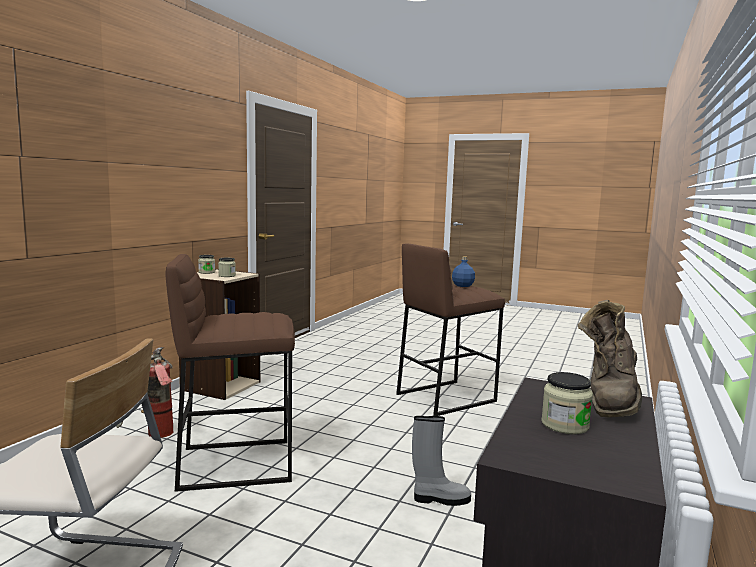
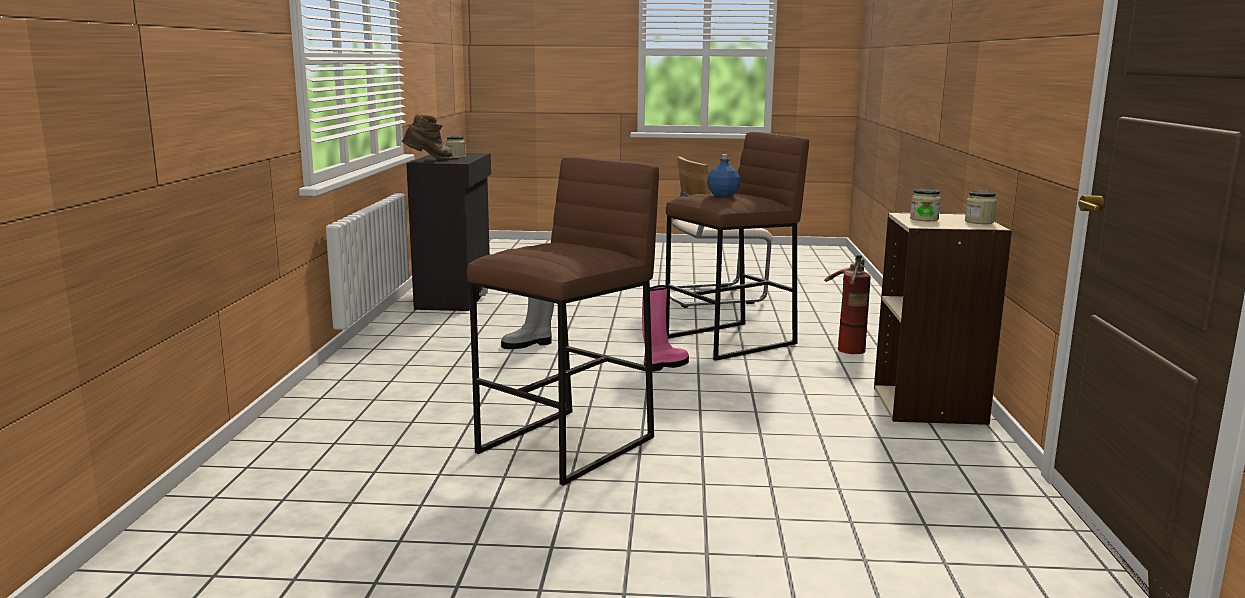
camera: 160 degrees right, 5 degrees up
(334, 443) = (664, 366): none -> pink boot
(463, 286) = (547, 249): blue bottle -> blue bottle (722, 195)
(610, 401) = (429, 161): brown boot -> brown boot turned 45 degrees clockwise

